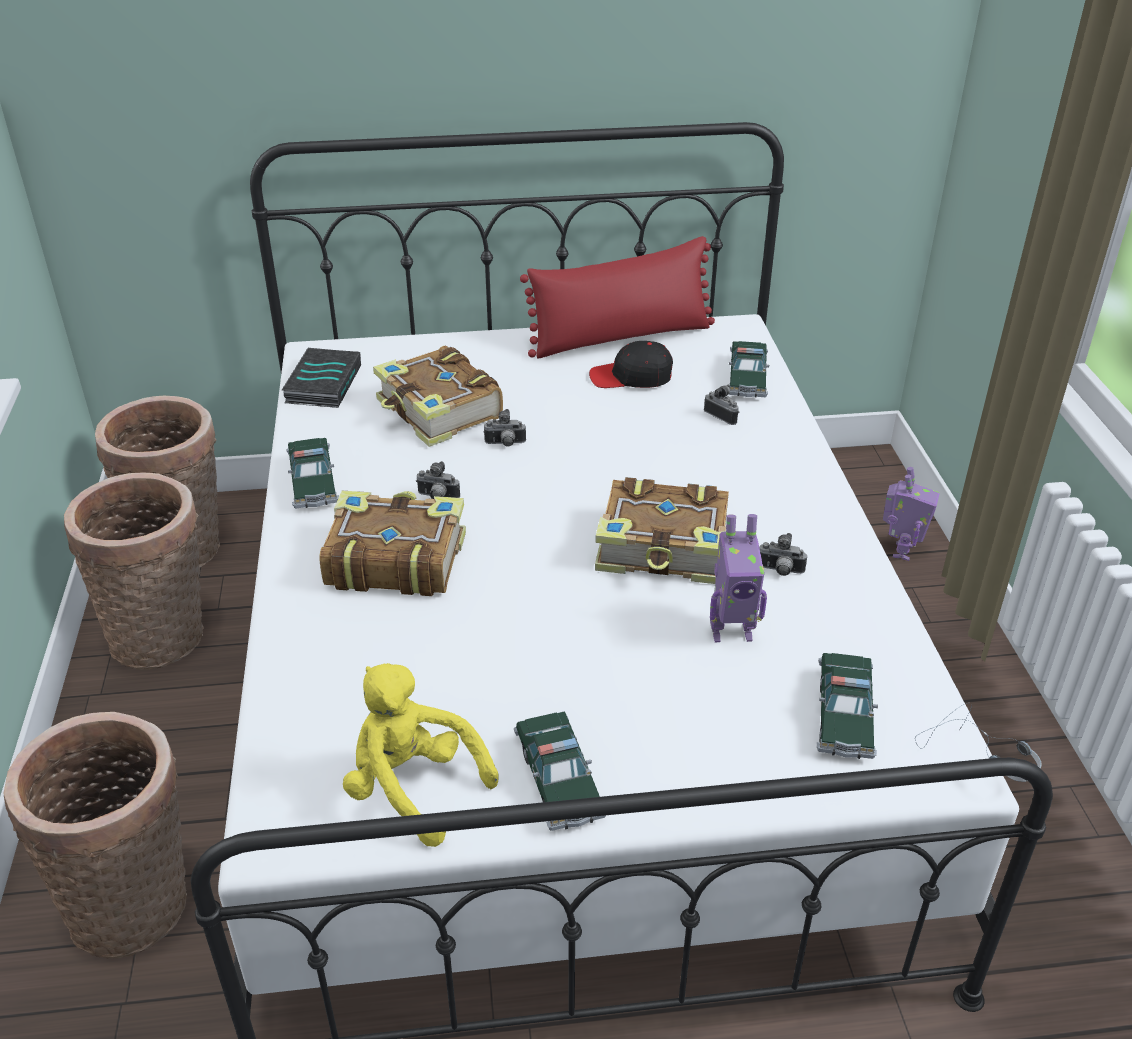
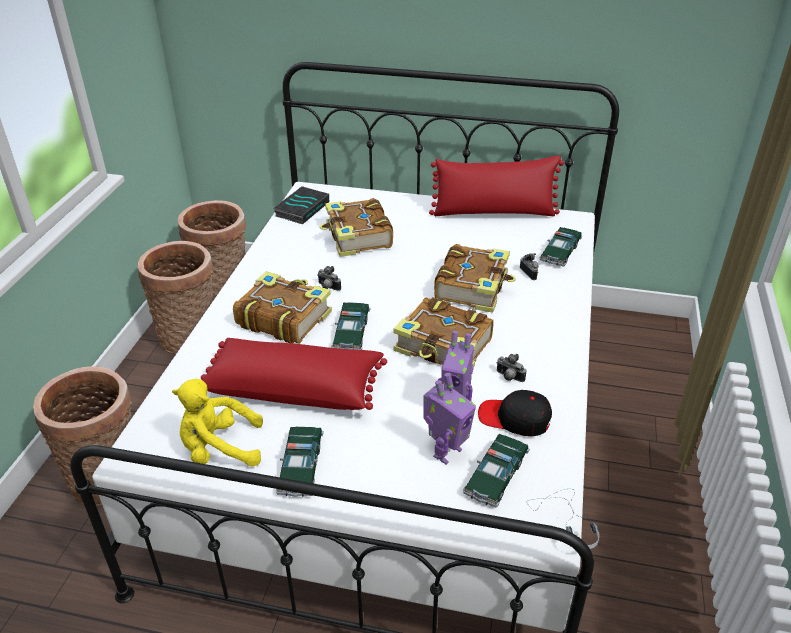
camera: 20 degrees right, 0 degrees up
(313, 482) = (264, 264): toy car -> toy car (351, 333)
(413, 788) = (219, 449): yellow plush toy -> yellow plush toy turned 60 degrees counterclockwise
(476, 663) = (294, 388): none -> red pillow
(505, 444) = (385, 264): camera -> none
(631, 377) = (486, 238): black cap -> black cap (514, 419)
(655, 452) = (473, 287): none -> book
(900, 551) = (659, 390): toy robot -> toy robot (446, 452)

